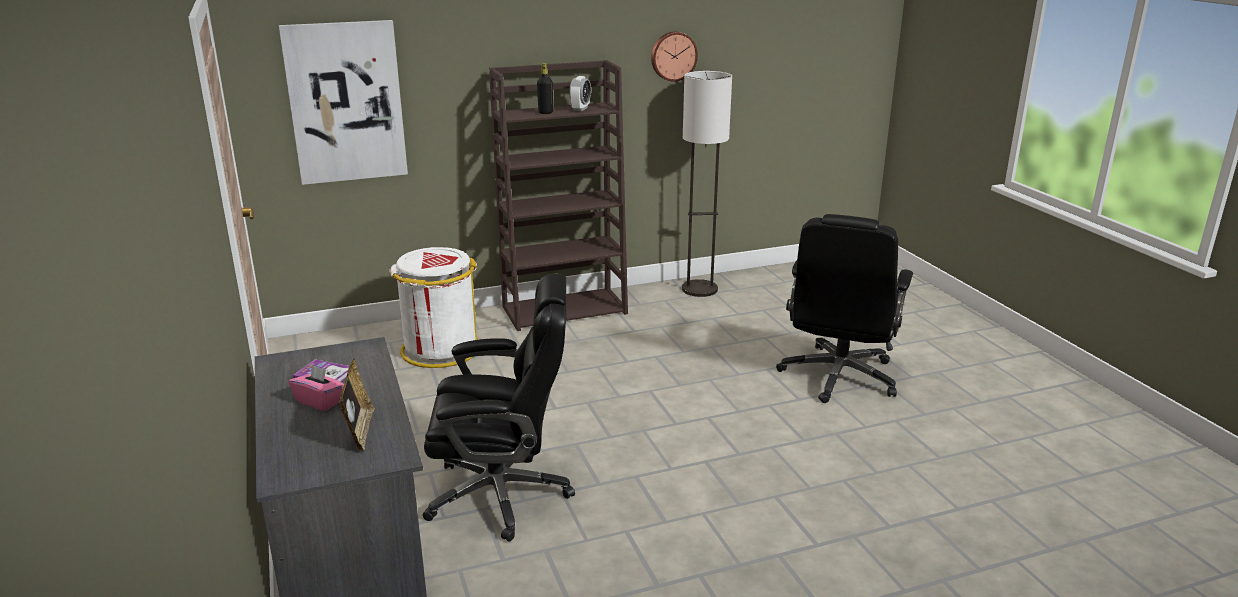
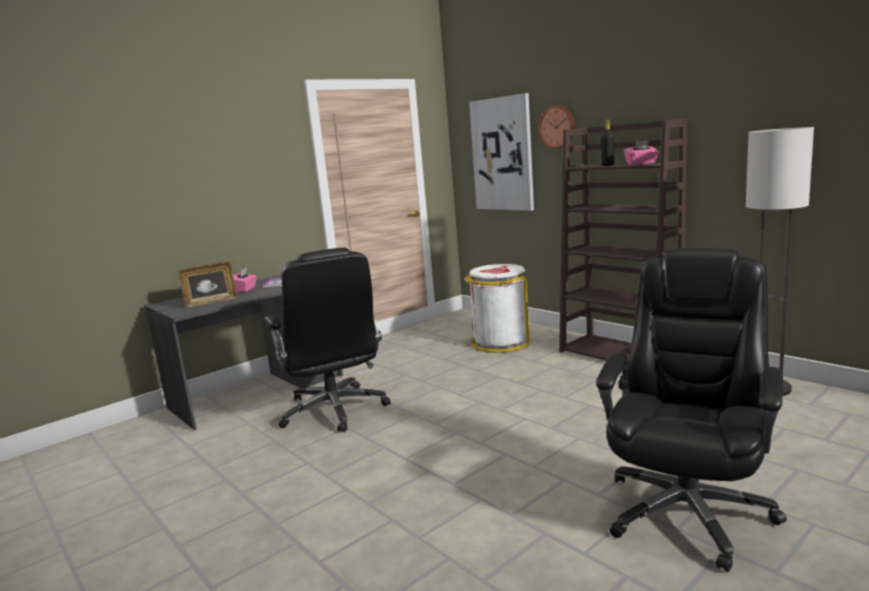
camera: 70 degrees right, 10 degrees down
(580, 109) = (641, 164): alarm clock -> pink tissue box
(673, 56) = (769, 112): wall clock -> wall clock (558, 127)
(838, 377) = (687, 510): black office chair -> black office chair turned 120 degrees clockwise

